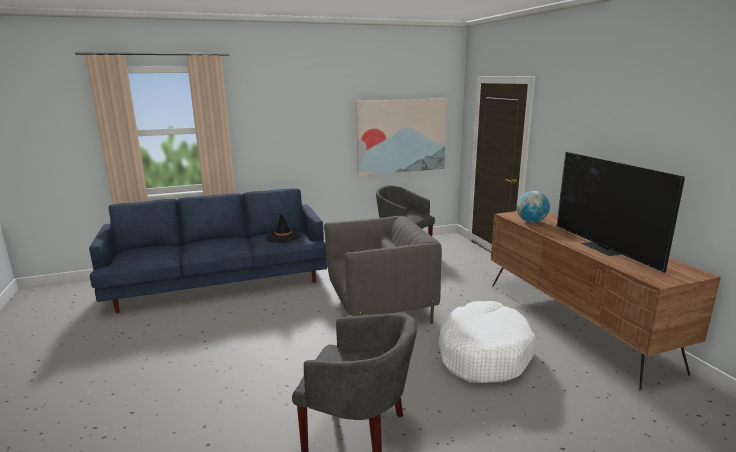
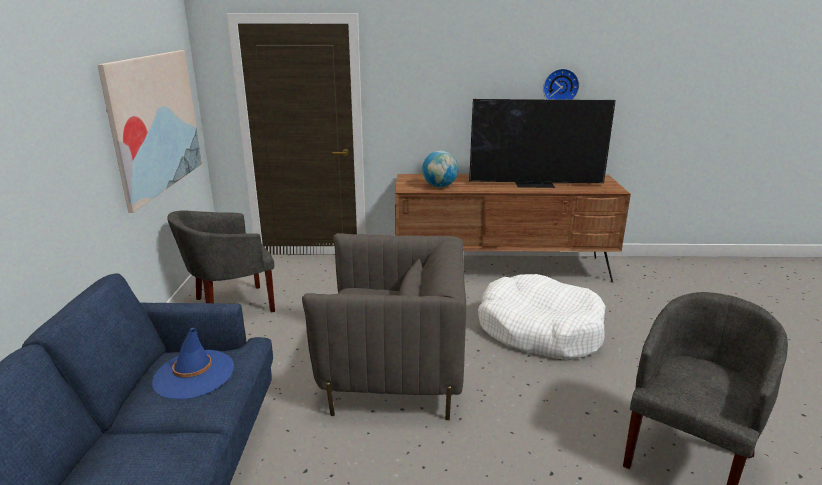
camera: 70 degrees left, 5 degrees up
(283, 237) = (194, 374): black hat -> blue hat
(379, 306) = (393, 370): grey armchair -> grey armchair turned 90 degrees clockwise
(675, 156) = (560, 86): none -> wall clock

